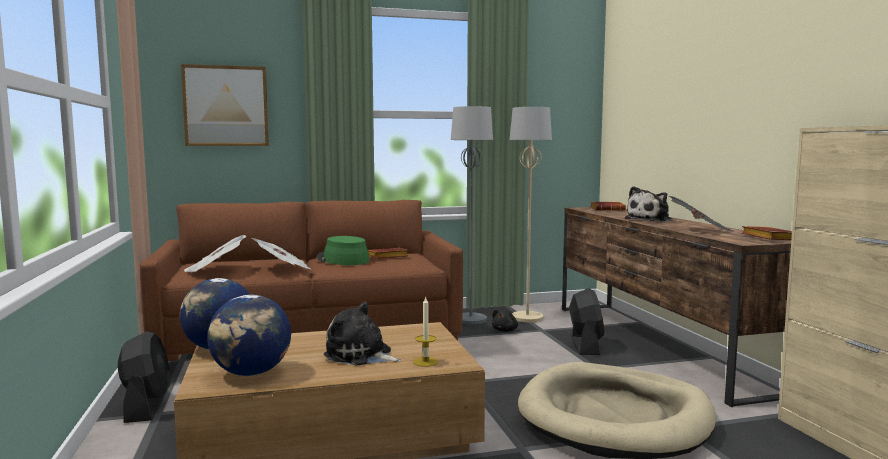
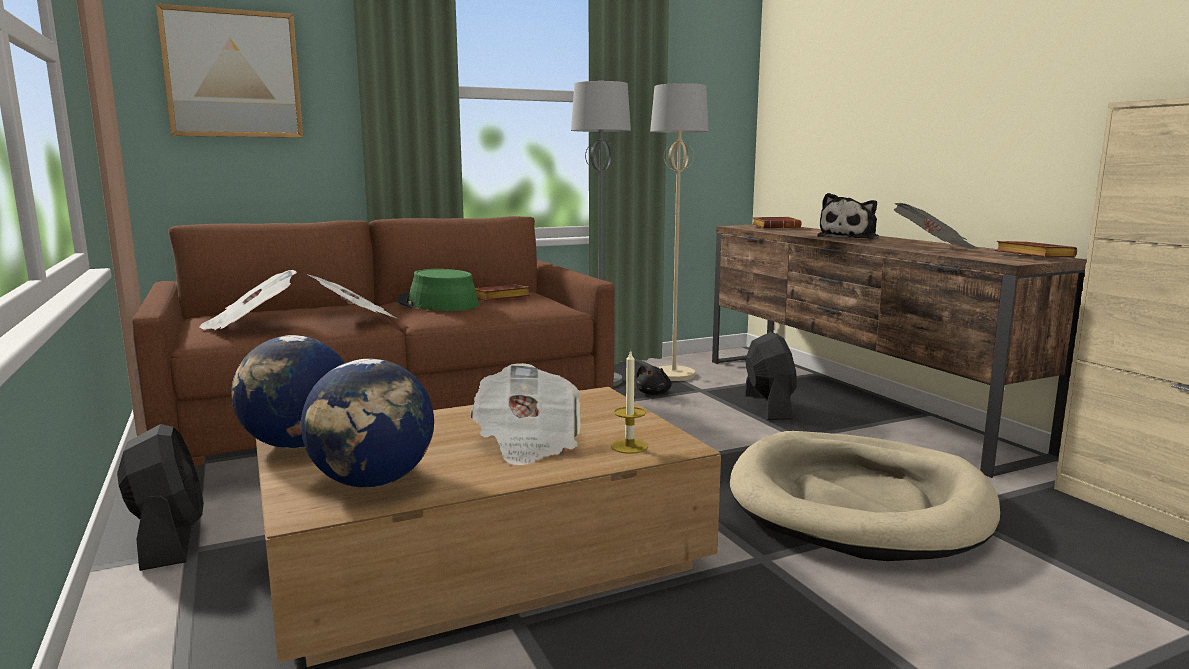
camera: 10 degrees left, 5 degrees up
(361, 355) = (527, 443): plush toy -> newspaper

